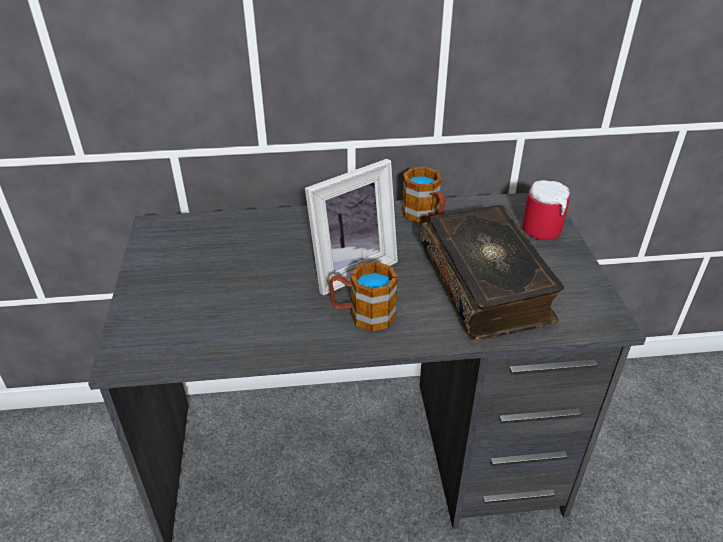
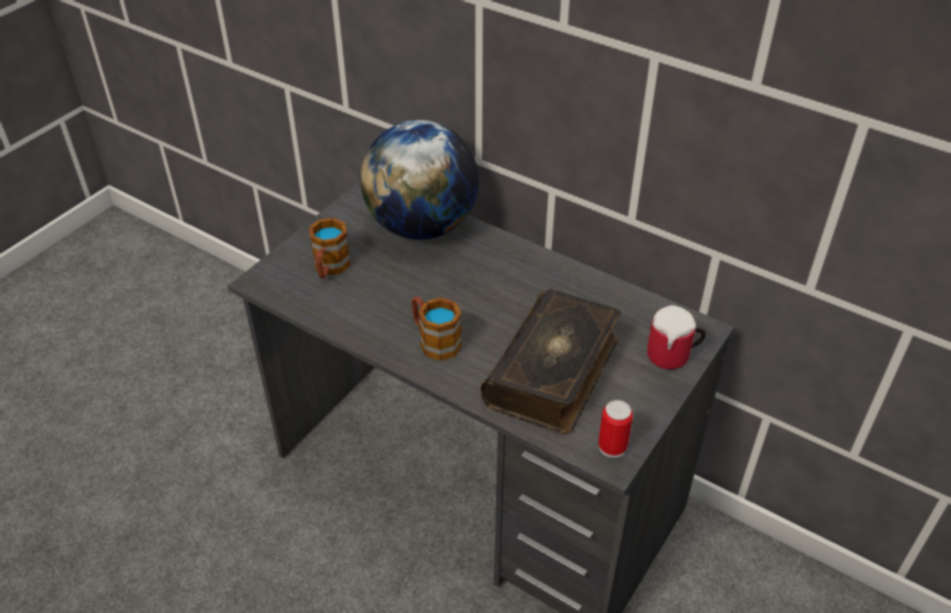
camera: 40 degrees right, 5 degrees up
(238, 233) = (422, 226): none -> globe
(350, 268) = (468, 299): picture frame -> none
(424, 216) = (581, 288): mug -> mug (329, 268)
(595, 312) = (612, 446): none -> can

